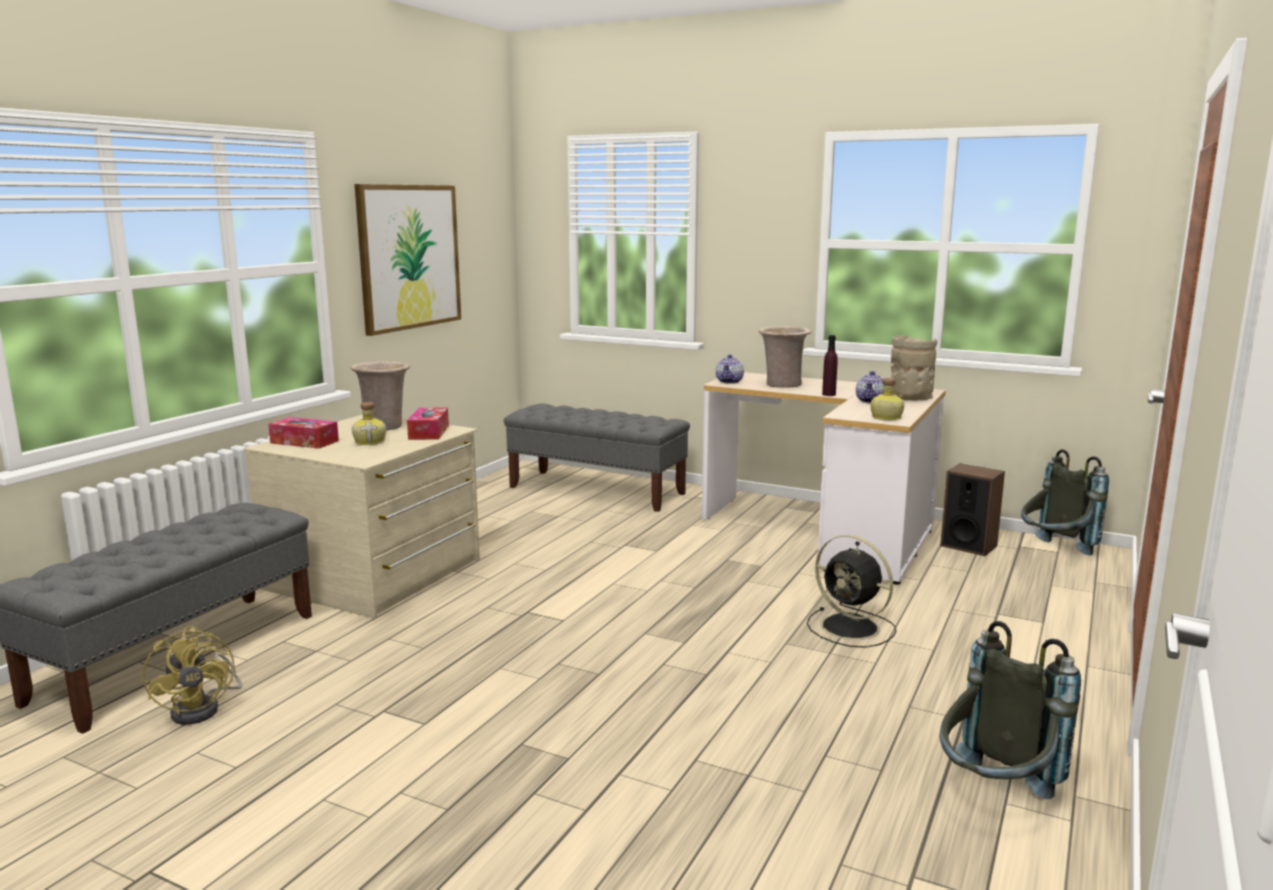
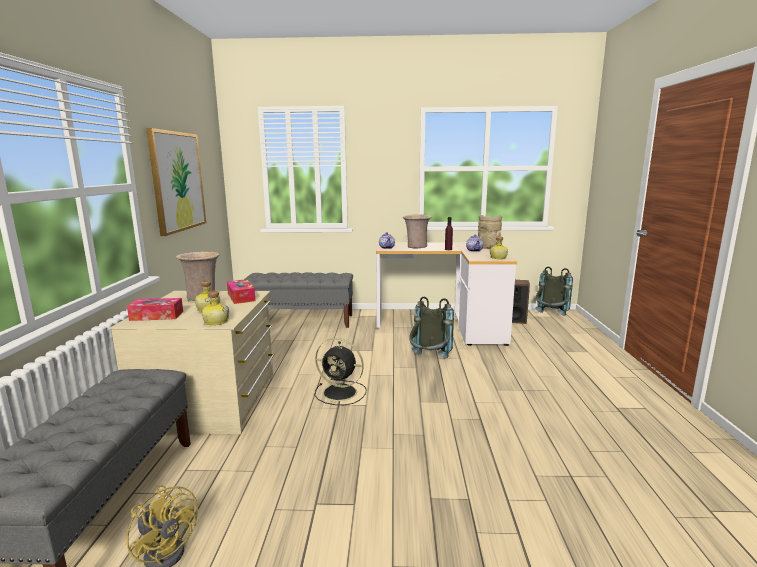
camera: 25 degrees left, 0 degrees up
(356, 458) = (216, 321): none -> bottle
(852, 628) = (516, 373): black fan -> black fan (341, 393)
(994, 795) = (681, 449): grey backpack -> grey backpack (429, 361)

